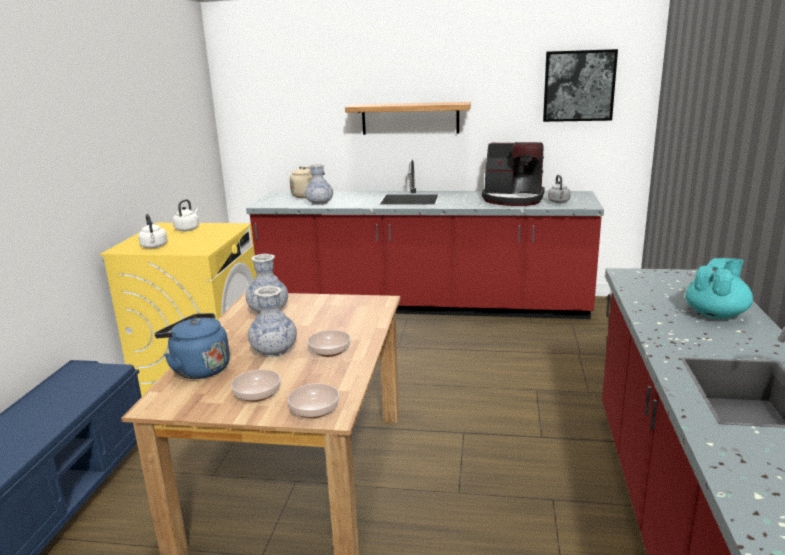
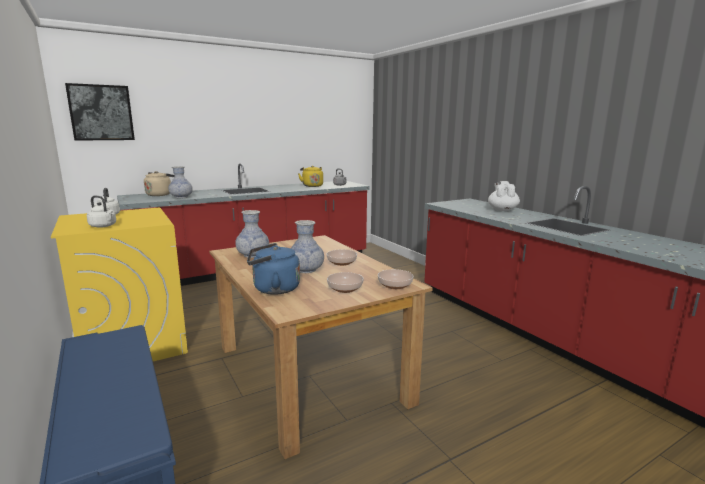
camera: 40 degrees left, 5 degrees down
(410, 118) = (232, 135): shelf -> none
(513, 199) = (312, 186): coffee machine -> yellow kettle
(579, 86) = (334, 117): picture -> picture (101, 112)
(716, 314) = (502, 210): turquoise teapot -> white teapot

